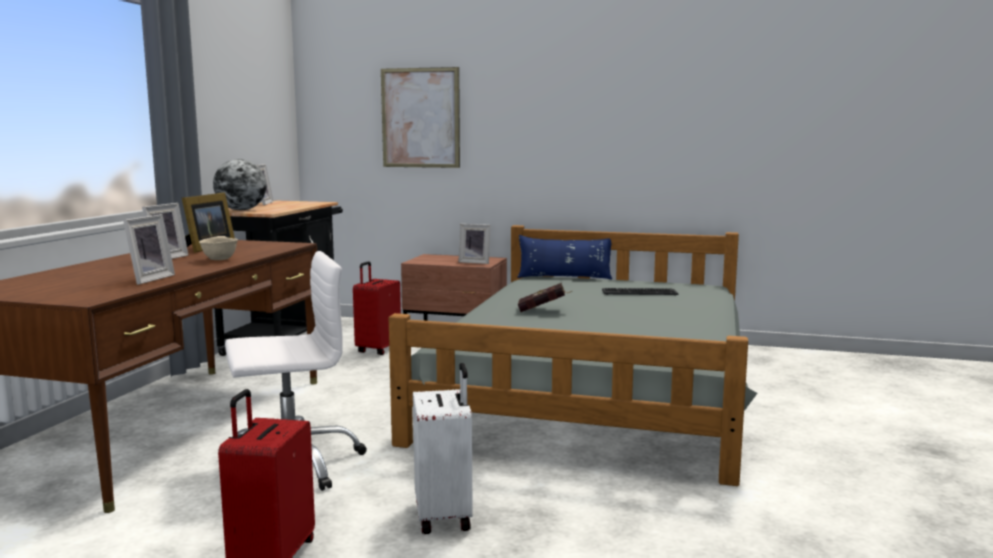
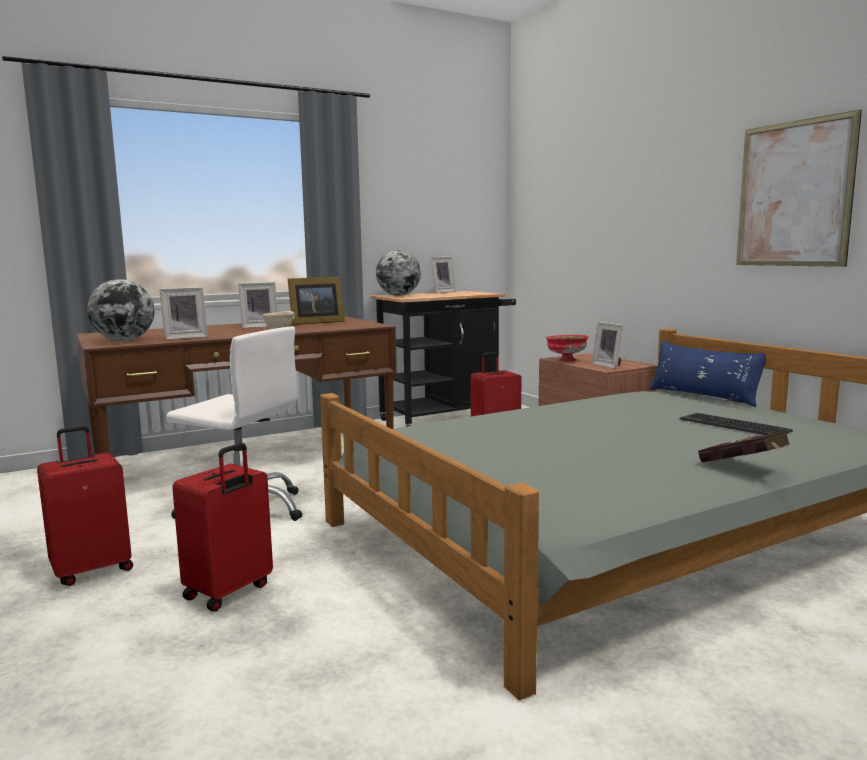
camera: 45 degrees right, 0 degrees up
(81, 292) = (124, 340): none -> globe
(420, 118) = (595, 208): picture -> picture (793, 194)
(429, 262) = (566, 360): none -> red bowl
(445, 516) = (229, 592): white suitcase -> red suitcase
(543, 311) = (558, 423): red book -> red book (744, 468)

